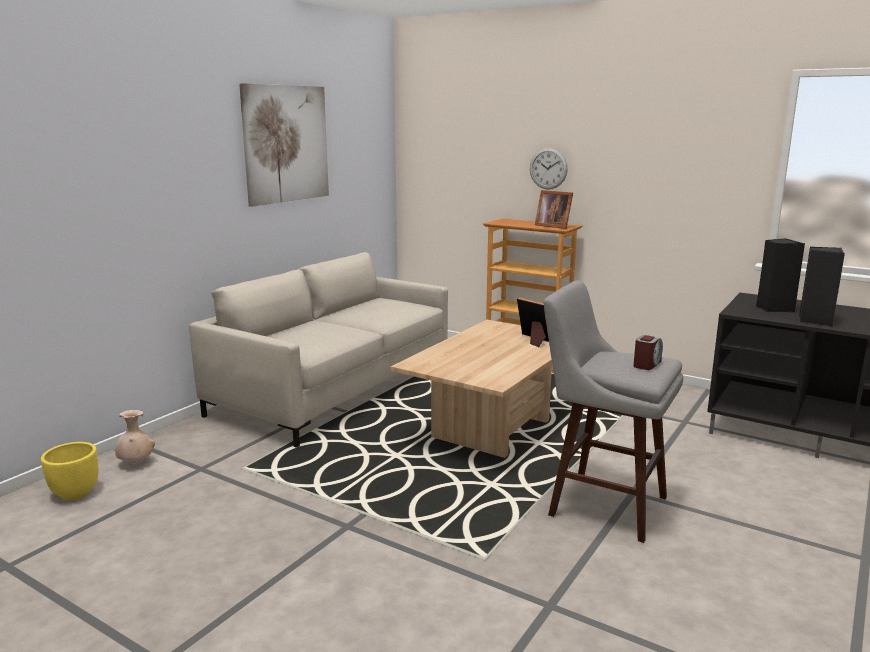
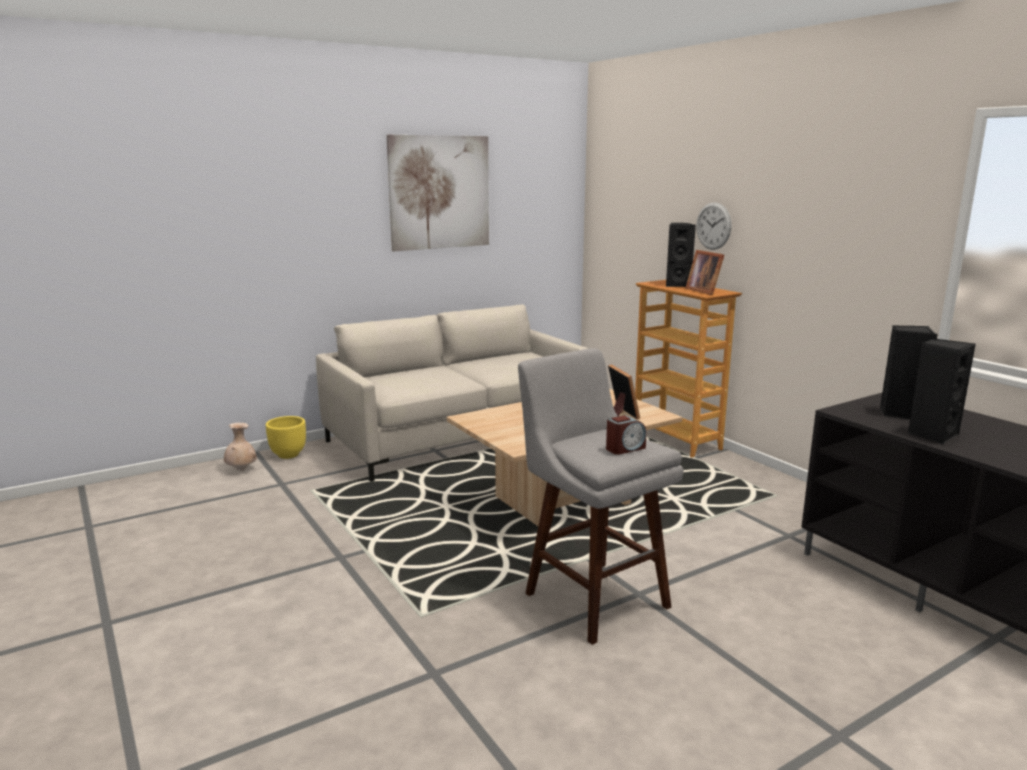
camera: 25 degrees right, 0 degrees up
(75, 493) = (179, 484): yellow planter -> yellow planter (288, 455)
(520, 222) = (677, 285): none -> black speaker

